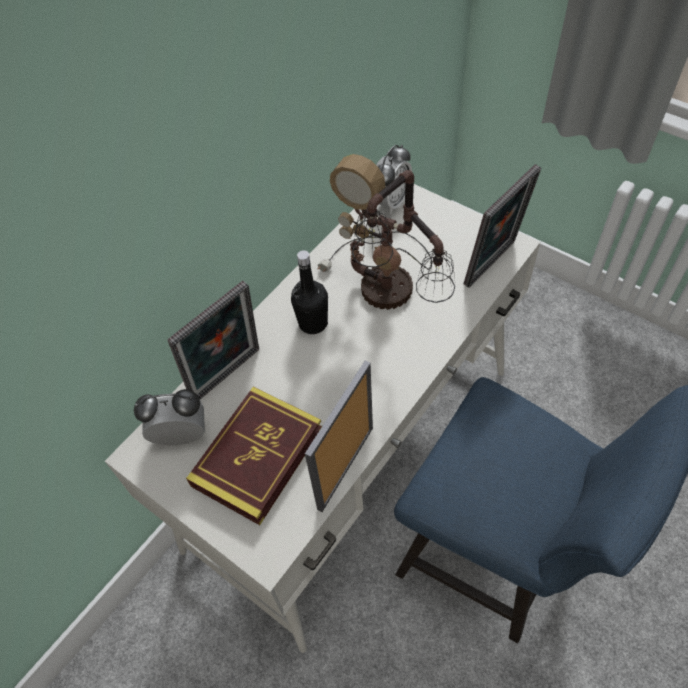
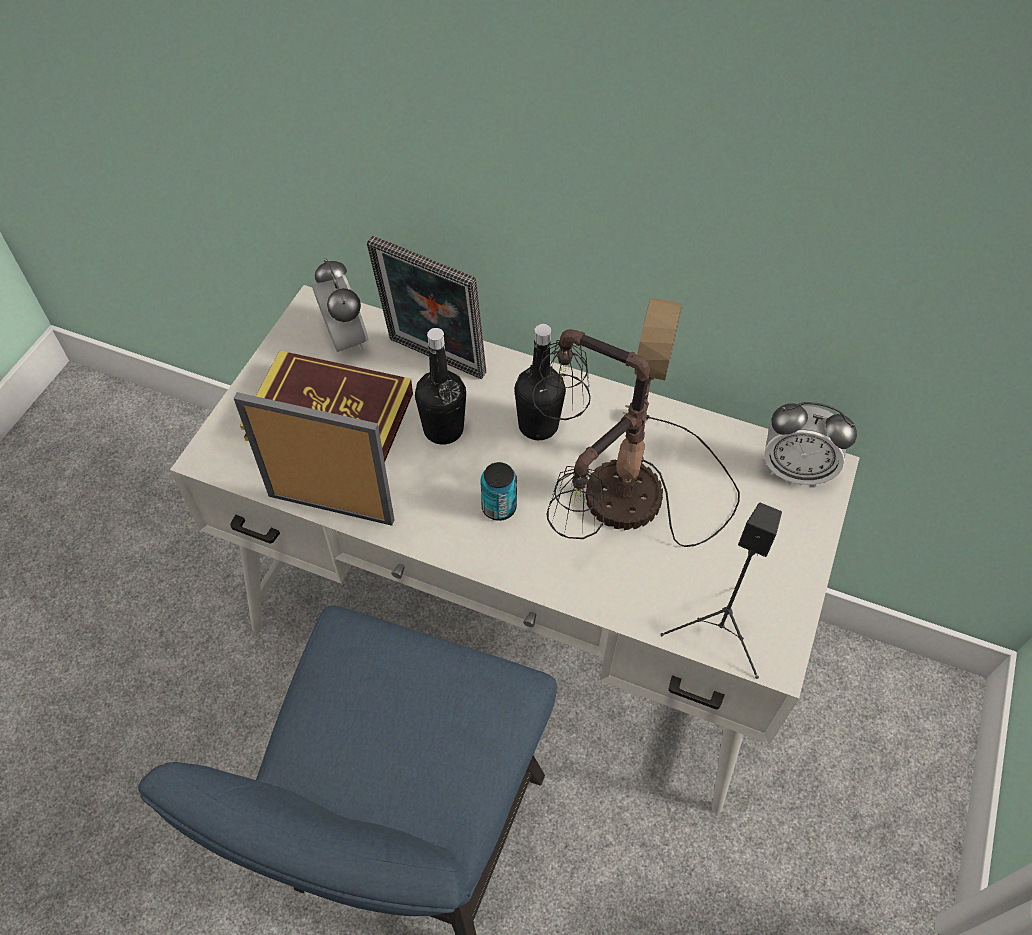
camera: 70 degrees right, 0 degrees up
(297, 381) = (443, 429): none -> black bottle
(375, 359) = (499, 507): none -> can
(493, 265) = (720, 632): picture frame -> black speaker

